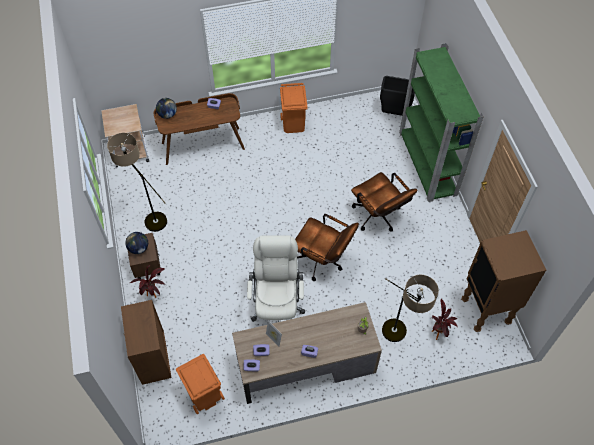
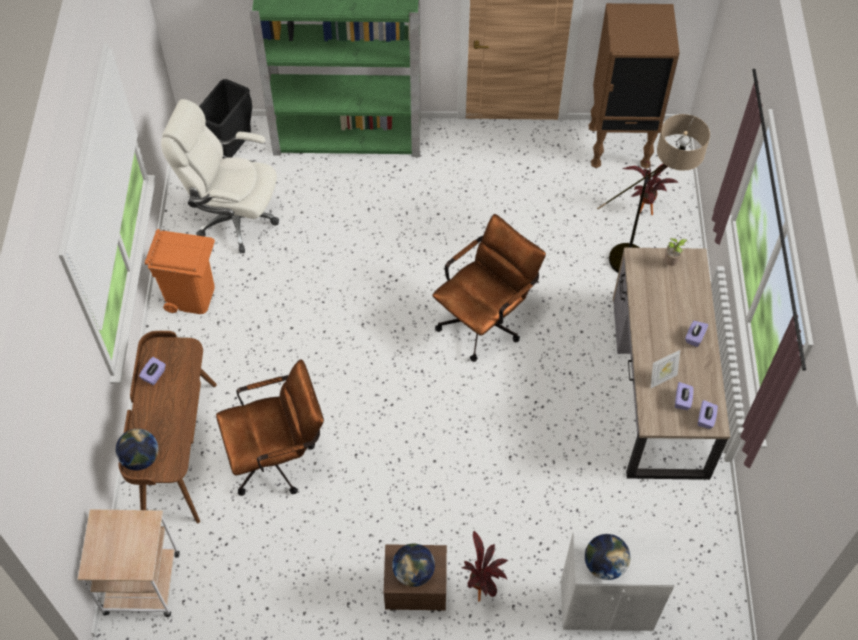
camera: 75 degrees left, 0 degrees up
(133, 318) = (604, 565): none -> globe
(149, 217) = (311, 571): floor lamp -> none
(153, 358) = (604, 608): brown cabinet -> white cabinet
(204, 395) = (685, 539): orange trash can -> none
(277, 307) = (552, 402): white office chair -> white office chair (234, 219)
(378, 217) = (427, 226): brown office chair -> brown office chair (278, 458)

